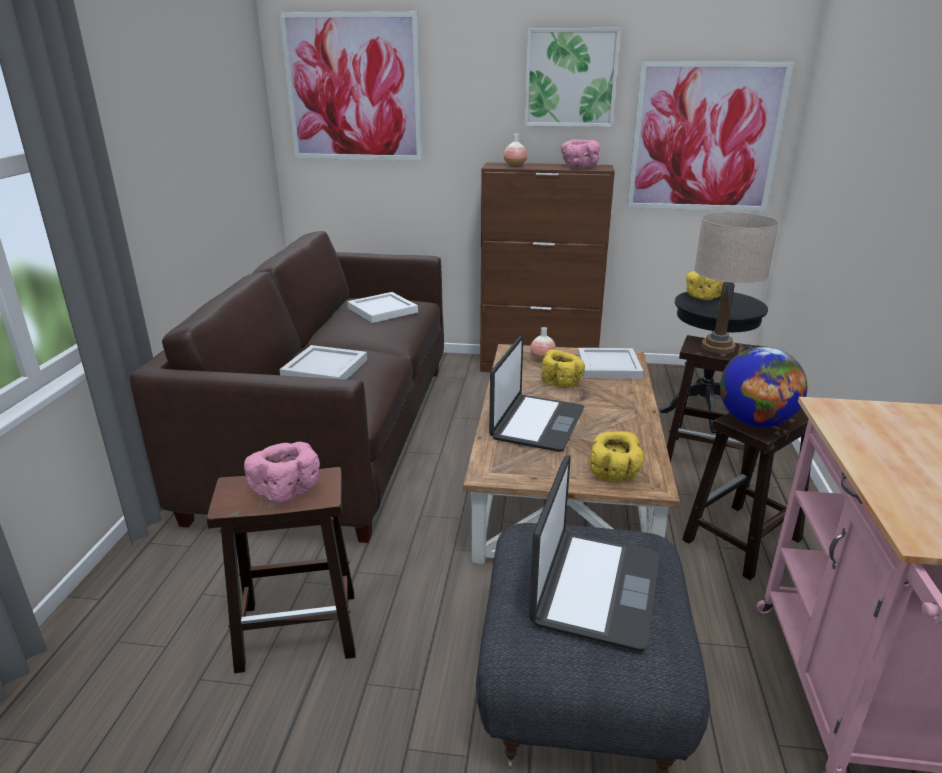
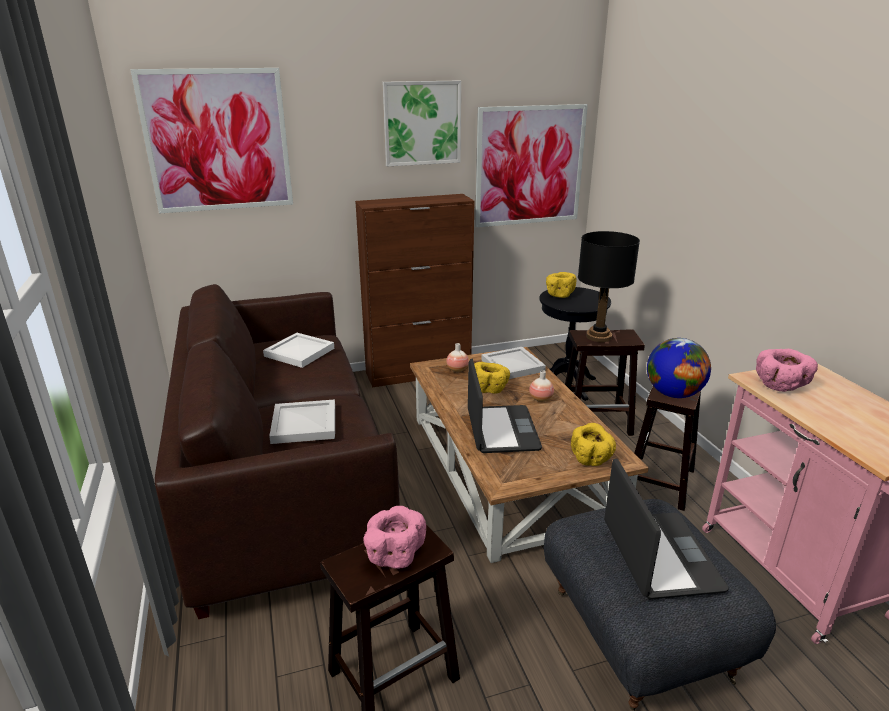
camera: 25 degrees left, 0 degrees up
(515, 166) = (387, 203): vase -> vase (540, 399)
(579, 167) = (442, 199): pink bowl -> pink bowl (780, 386)
(717, 347) = (598, 337): beige table lamp -> black table lamp

